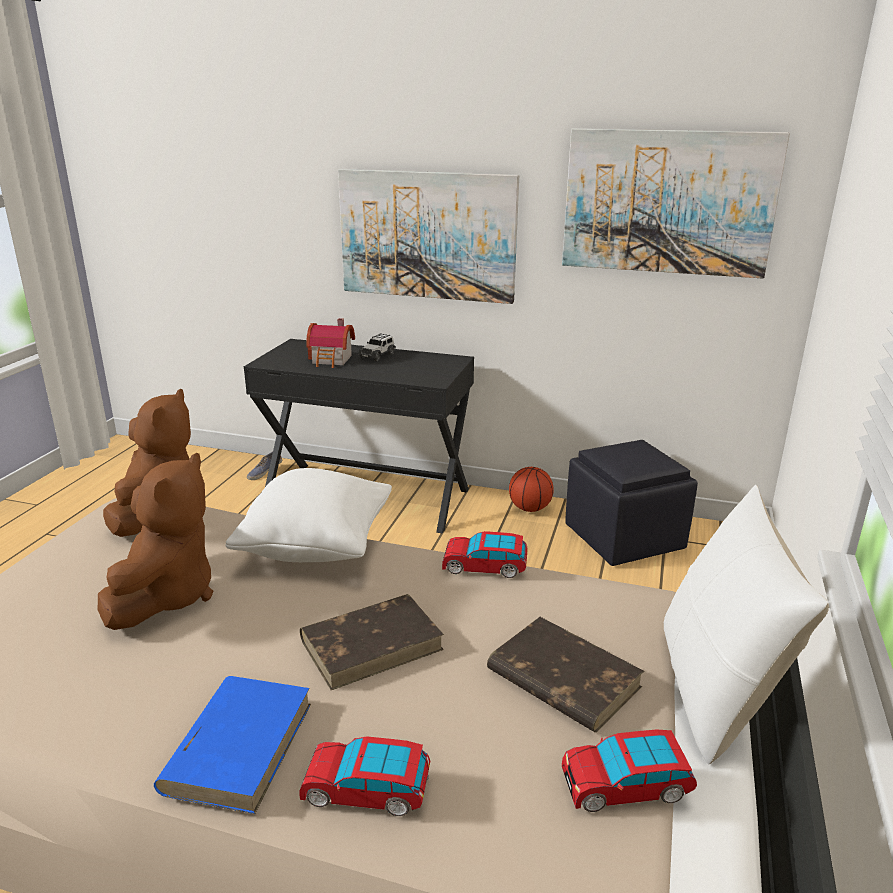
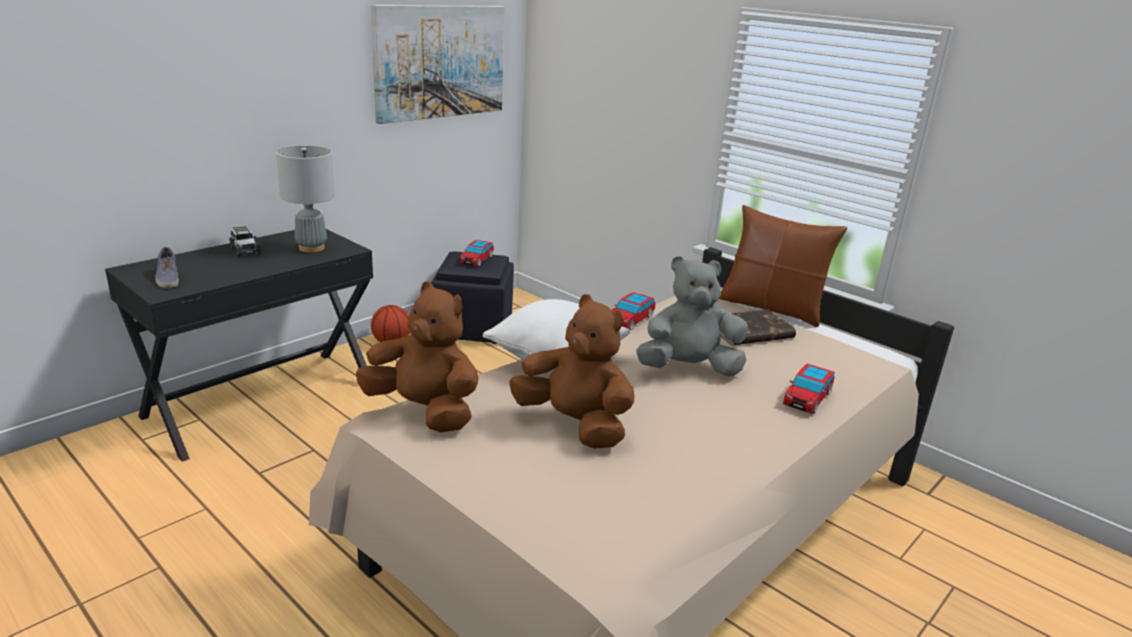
camera: 65 degrees left, 0 degrees up
(239, 745) = (758, 424): blue book -> none
(264, 472) = (111, 443): shoe -> shoe (167, 278)
(332, 360) = (219, 267): toy house -> none
(372, 644) = (688, 368): brown book -> grey plush toy
(416, 370) = (312, 248): none -> grey table lamp
(427, 235) = (254, 116): picture -> none
(626, 785) = (828, 343): toy car -> toy car (477, 260)
(716, 689) = (771, 308): white pillow -> brown pillow

